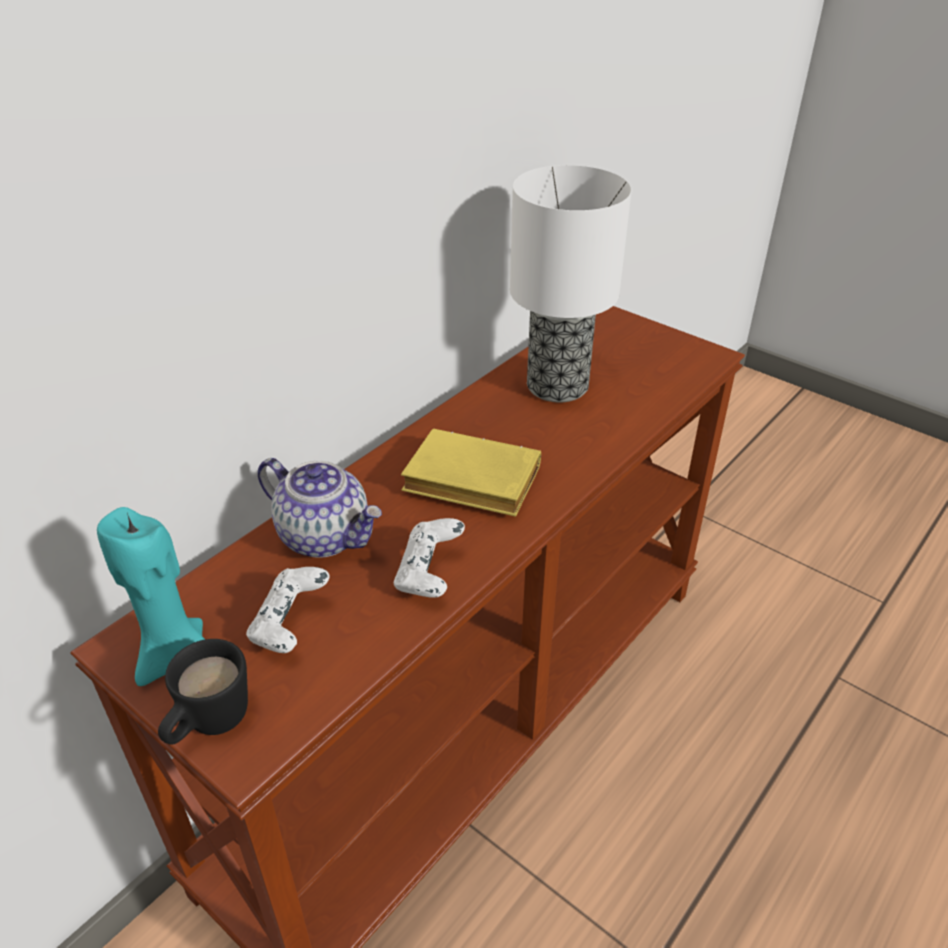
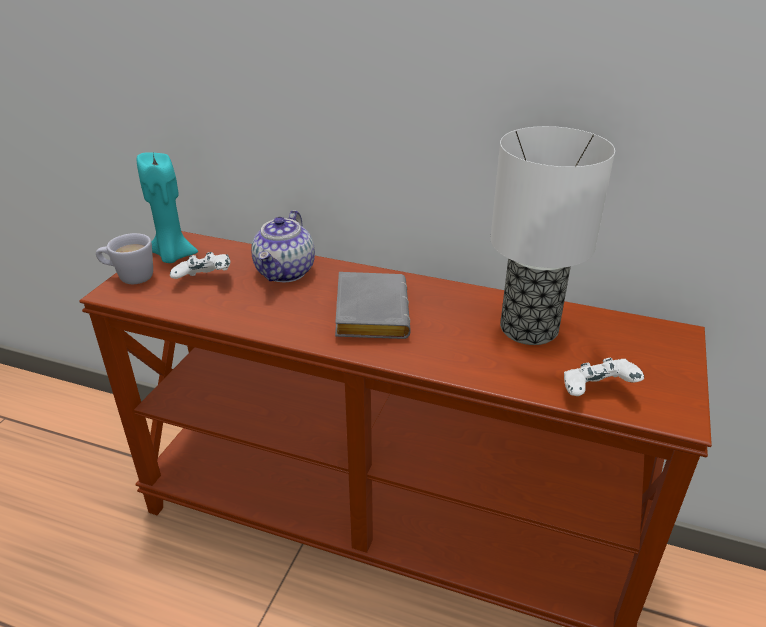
camera: 70 degrees right, 5 degrees down
(209, 725) = (129, 277): black mug -> white mug
(429, 575) = (264, 317): white game controller -> white game controller (596, 393)
(467, 483) = (368, 312): yellow book -> grey book

